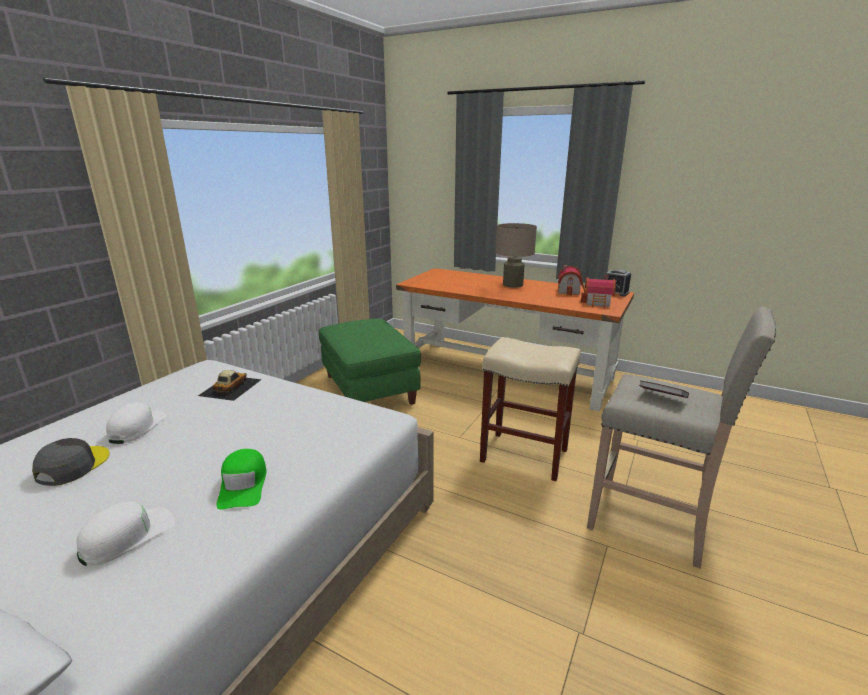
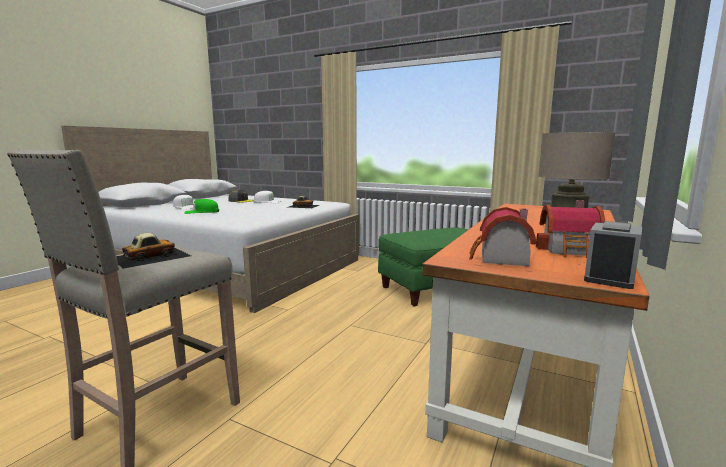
camera: 90 degrees right, 10 degrees down
(525, 455) = (311, 356): beige stool -> none
(662, 397) = (150, 256): book -> toy car

